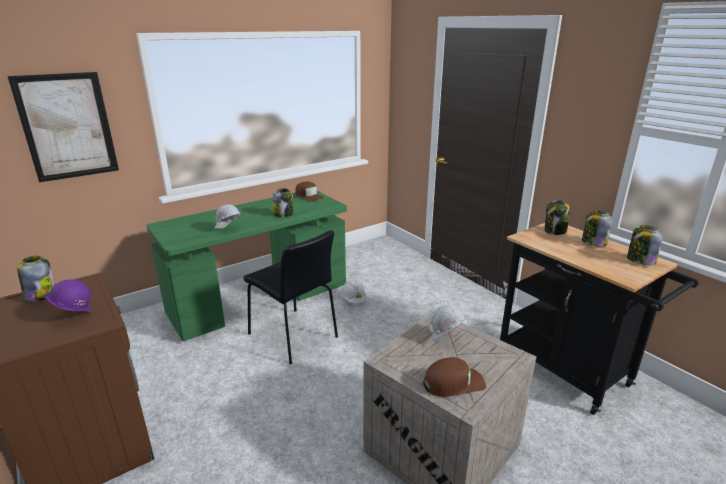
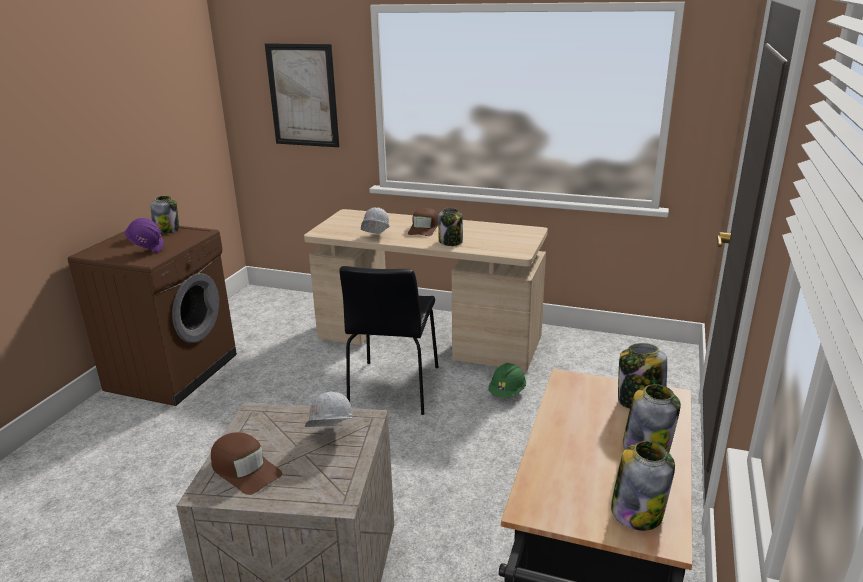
camera: 55 degrees right, 0 degrees up
(260, 300) = (429, 340): green desk -> beige desk
(308, 196) = (520, 233): brown cap -> brown cap (424, 228)
(354, 300) = (507, 392): white hard hat -> green hard hat

